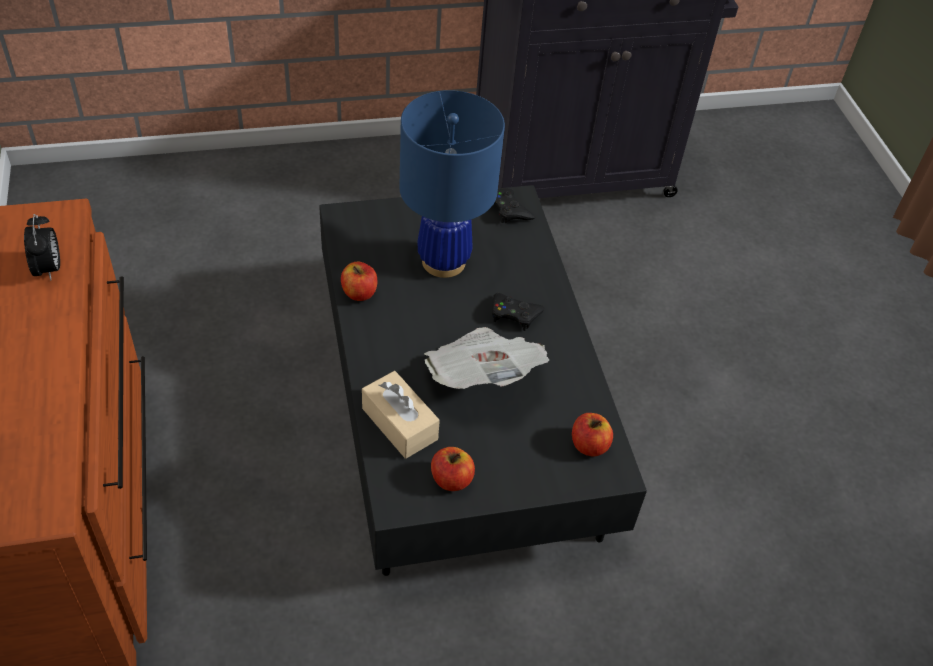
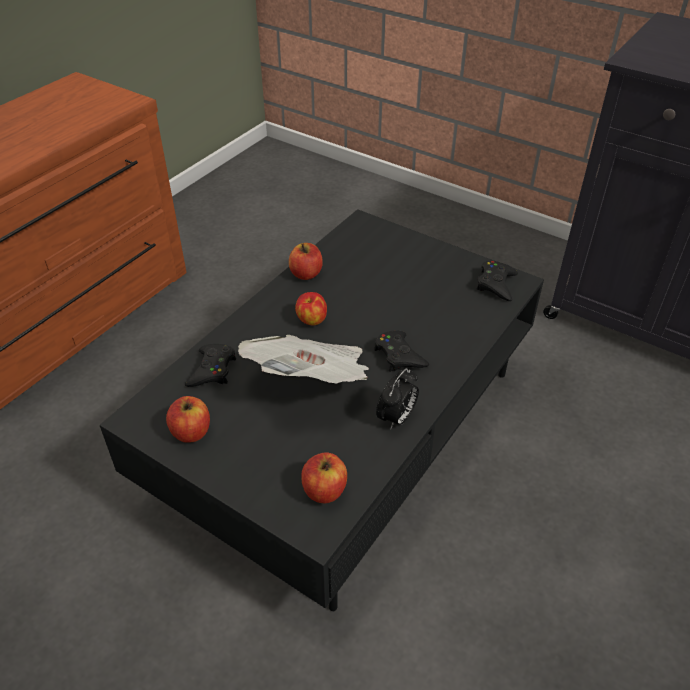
camera: 50 degrees right, 5 degrees down
(49, 269) = (77, 121): alarm clock -> alarm clock (396, 418)
(399, 424) = (212, 370): beige tissue box -> black game controller
(418, 330) = (311, 320): none -> apple
(444, 262) = (394, 289): blue table lamp -> none

